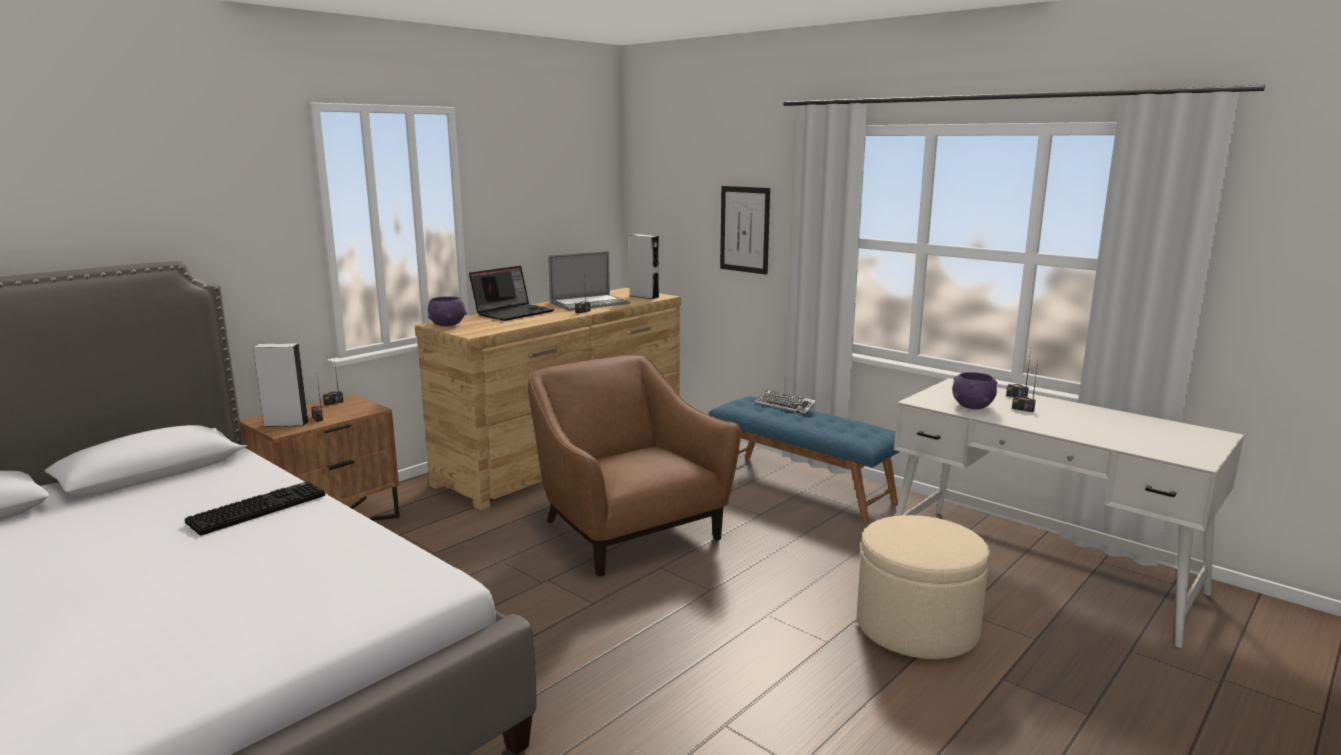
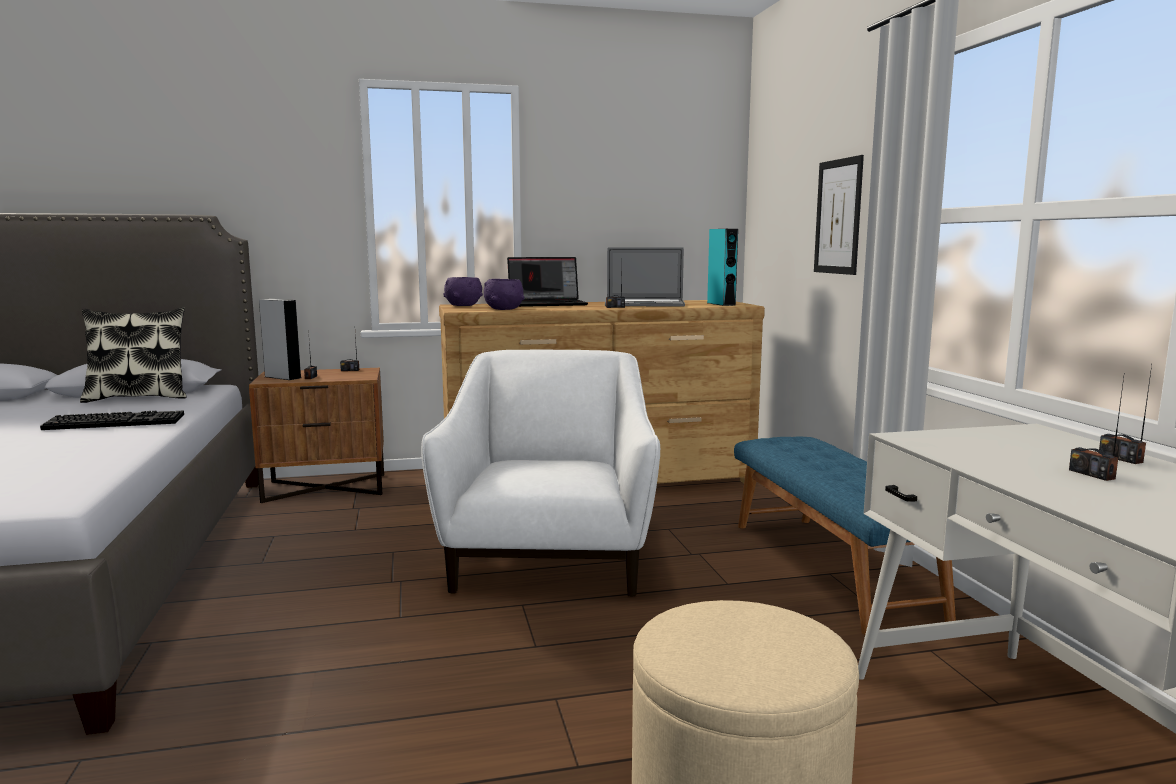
camera: 35 degrees right, 5 degrees down
(183, 478) = (138, 397): none -> pillow
(627, 531) = (549, 559): brown armchair -> white armchair
(644, 296) = (721, 304): grey speaker -> turquoise speaker
(785, 406) = (833, 451): keyboard -> none
(972, 406) = (990, 456): purple bowl -> purple bowl (503, 309)

